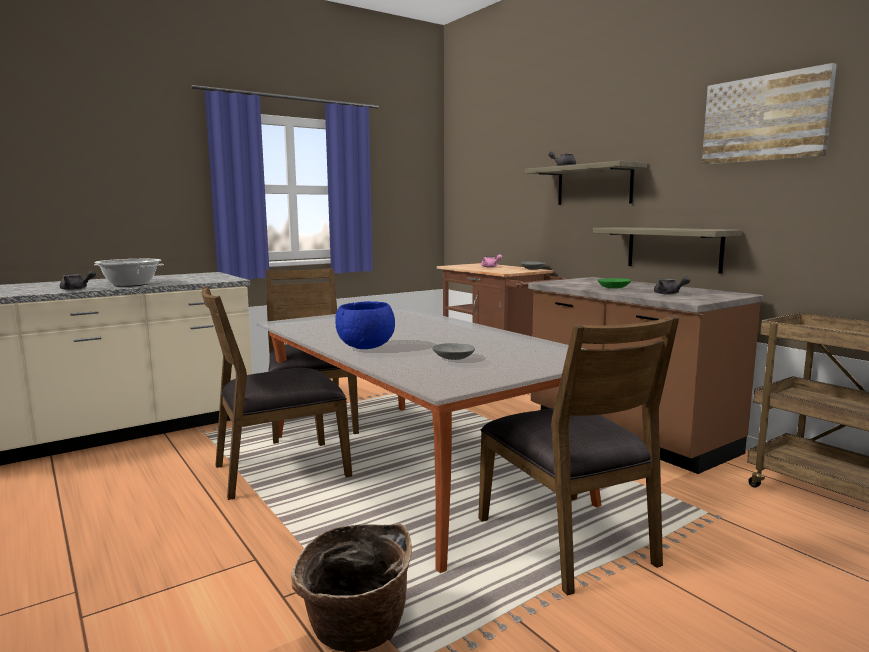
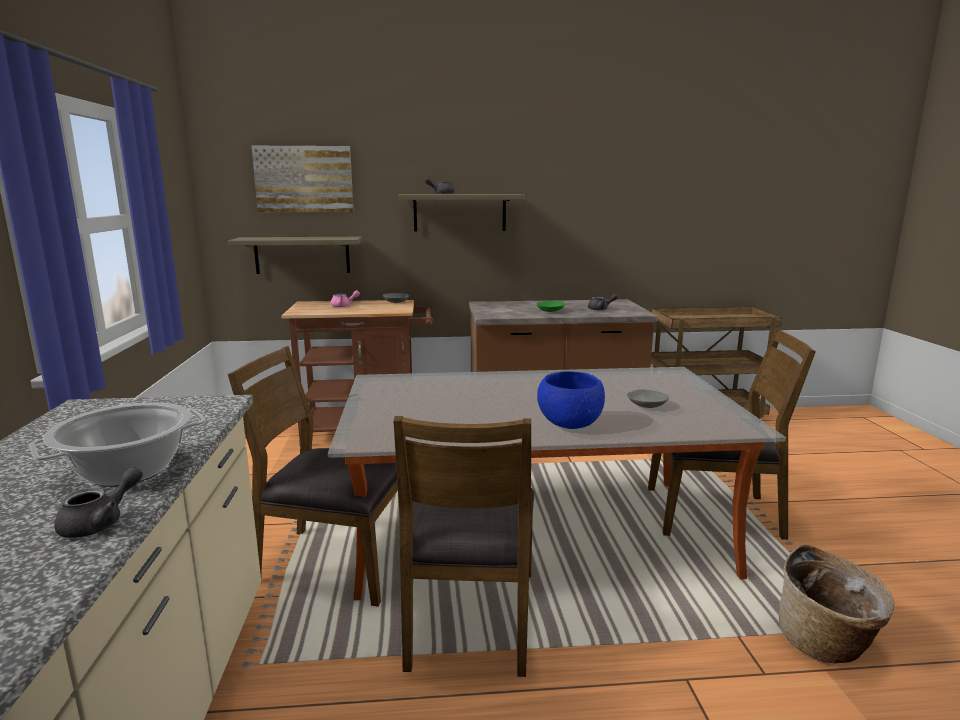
camera: 60 degrees left, 5 degrees up
(673, 249) = (548, 269): shelf -> shelf (302, 255)
(765, 119) = (620, 168): picture -> picture (304, 179)

